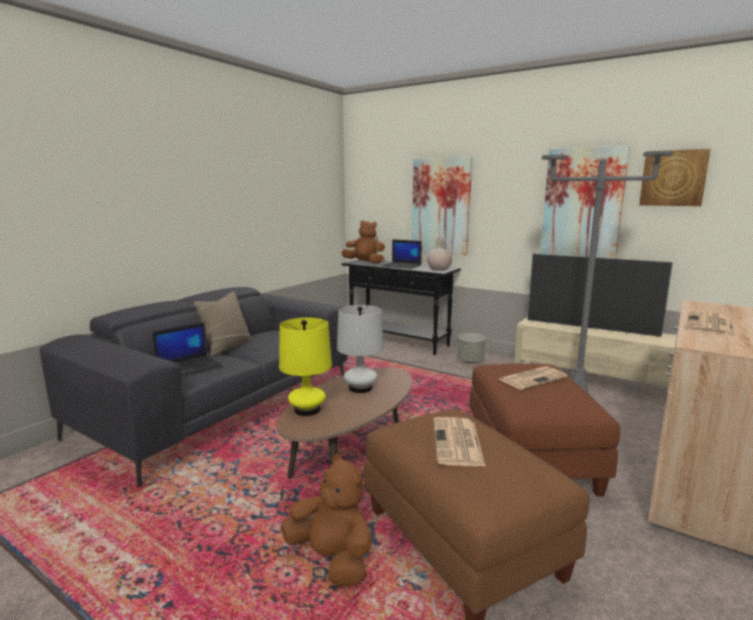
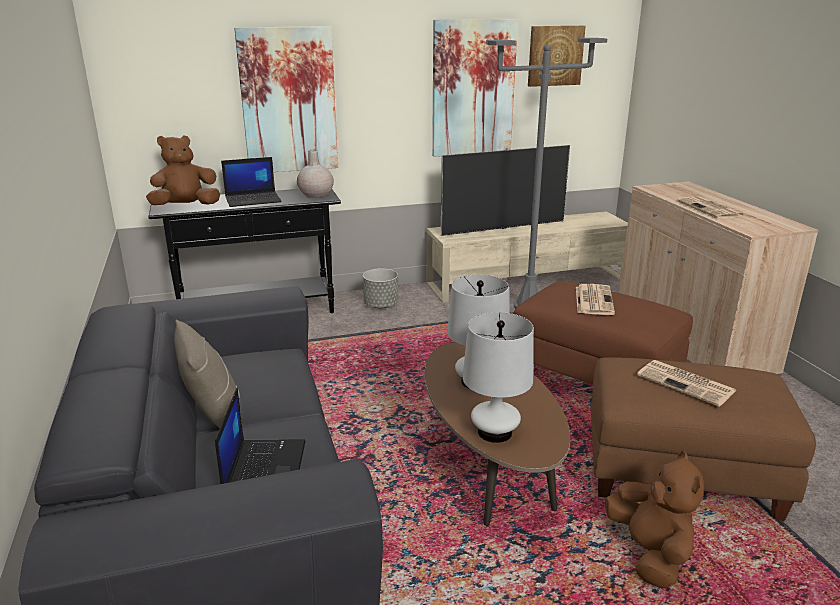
camera: 50 degrees left, 10 degrees up
(307, 410) = (495, 432): yellow table lamp -> white table lamp
(332, 558) = (649, 553): brown plush toy -> brown plush toy turned 90 degrees clockwise

